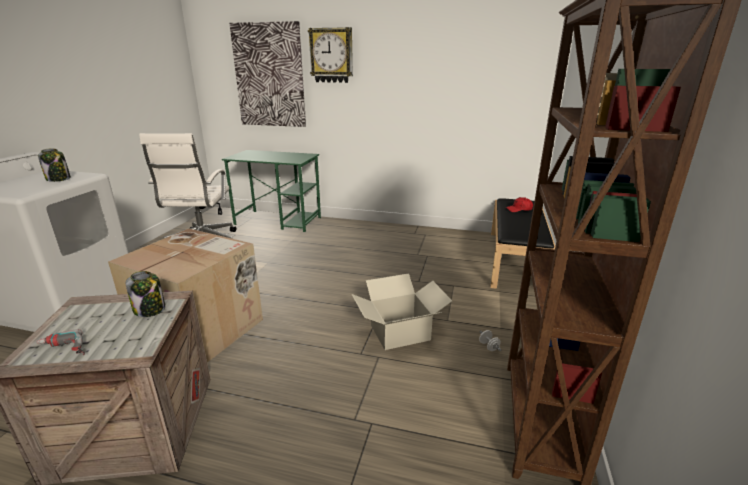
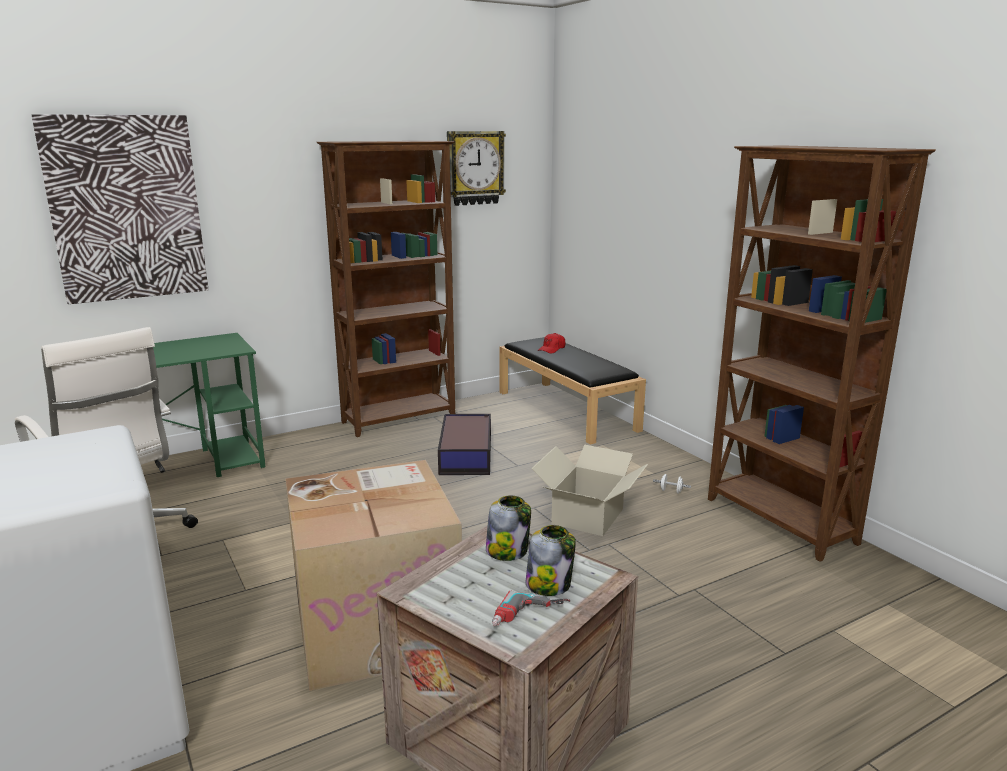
camera: 45 degrees left, 5 degrees down
(59, 179) = (72, 453): jar -> jar (549, 584)
(331, 55) = (249, 170): wall clock -> wall clock (474, 168)
(403, 262) = (466, 454): none -> storage box
(405, 230) = (400, 420): none -> brown bookcase

